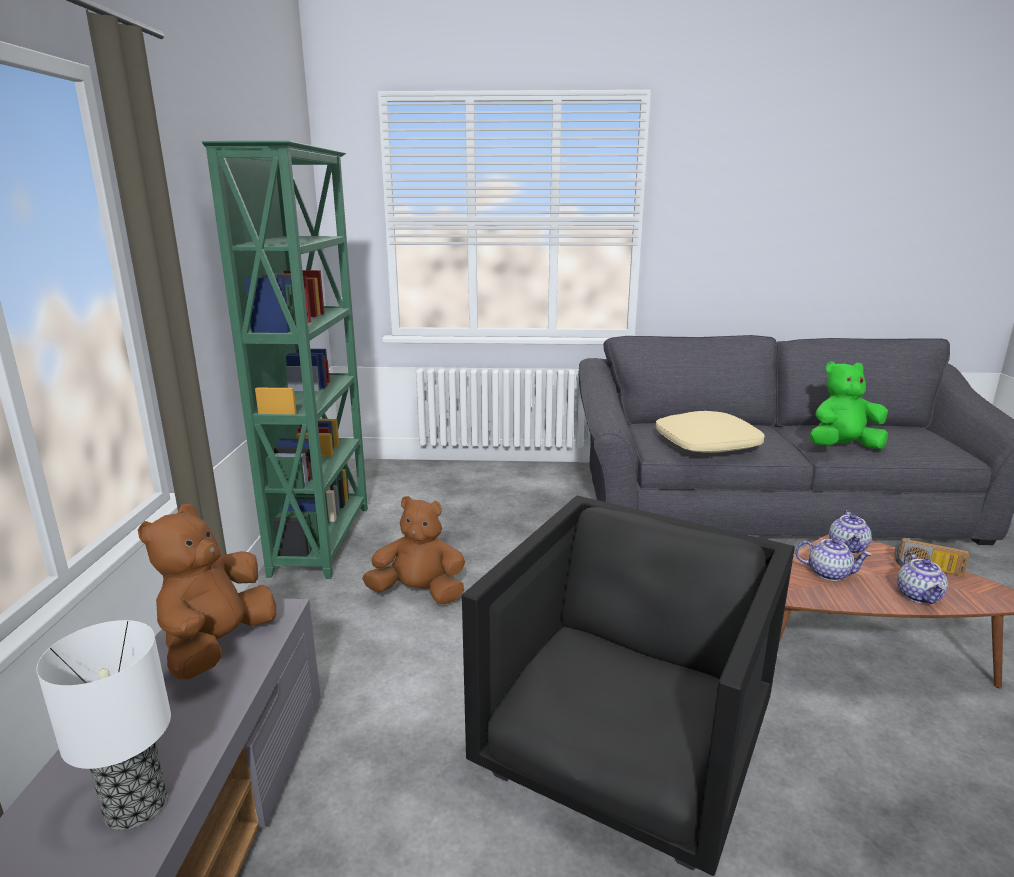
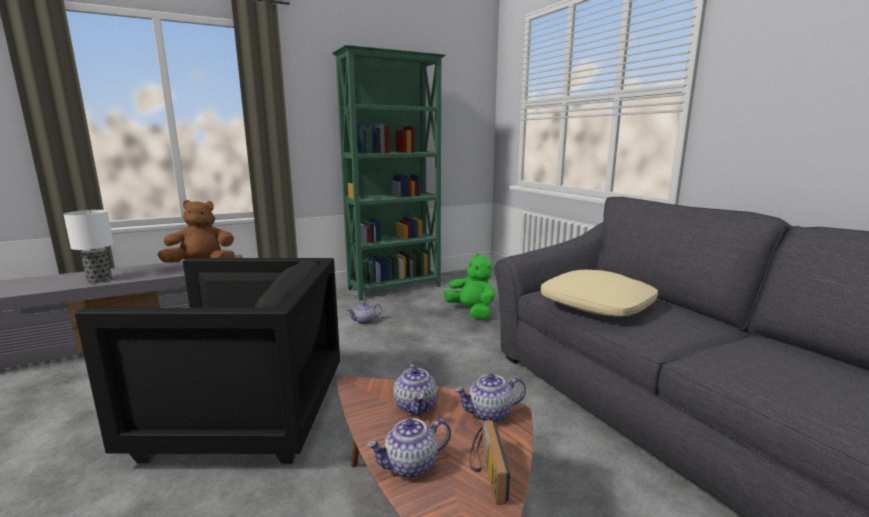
camera: 60 degrees right, 5 degrees down
(419, 593) = (365, 321): brown plush toy -> teapot
(842, 447) = (741, 367): green plush toy -> green plush toy (471, 312)

